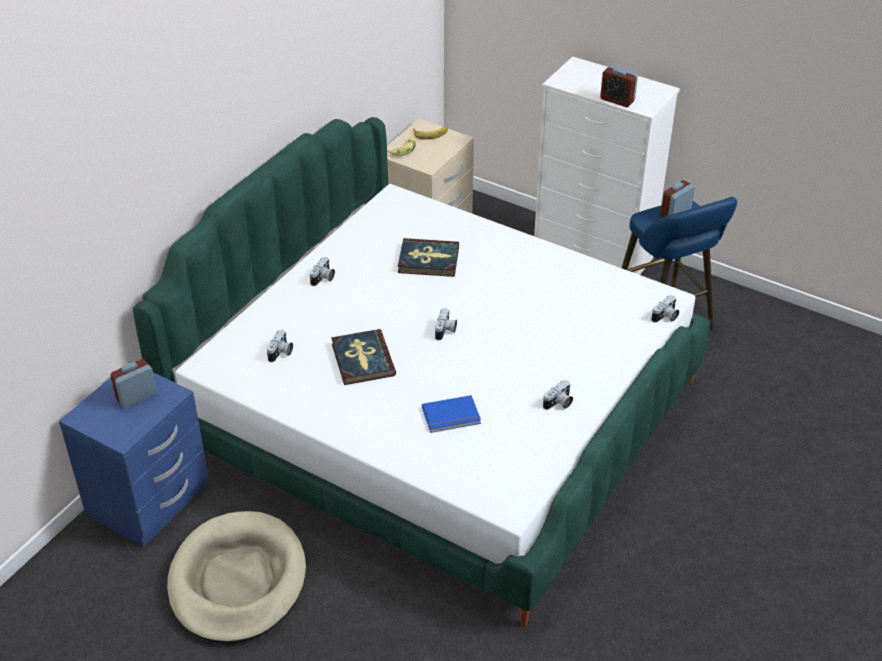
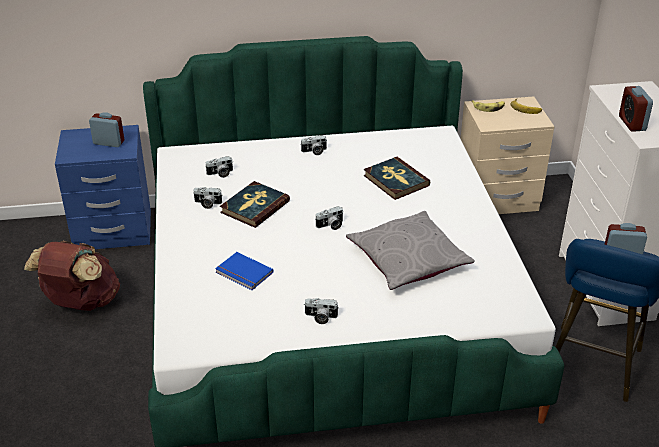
camera: 50 degrees right, 5 degrees down
(237, 581) = (81, 303): beige dog bed -> brown backpack
(540, 316) = (408, 259): none -> grey pillow
(665, 317) = (501, 324): camera -> camera (207, 204)

